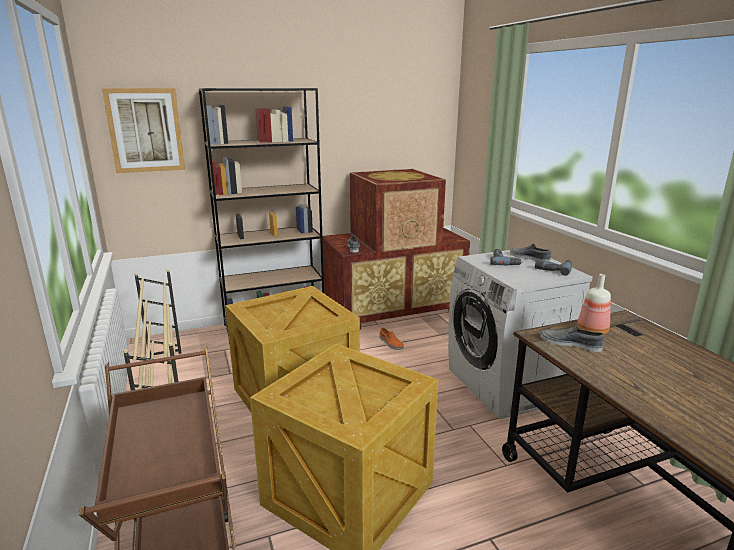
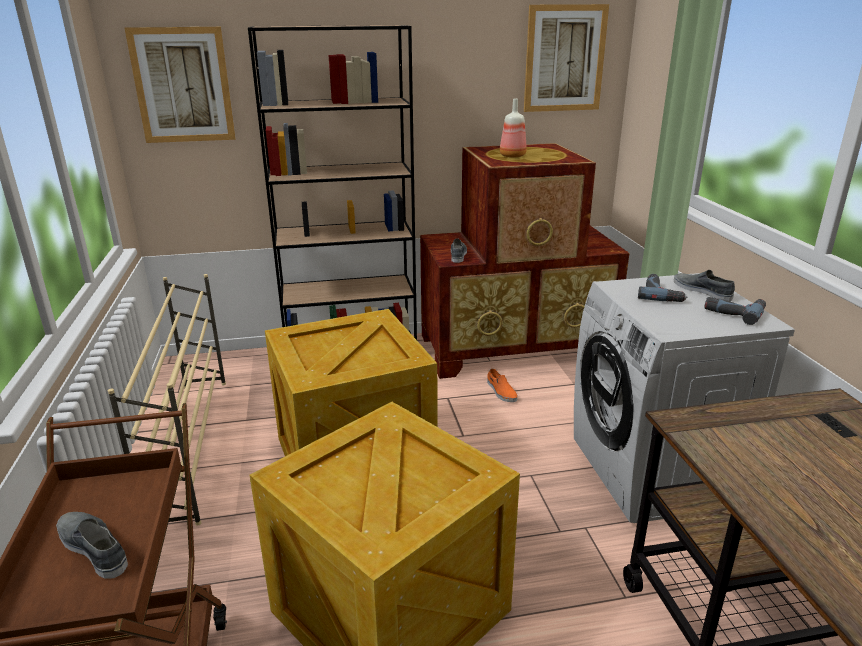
camera: 10 degrees right, 5 degrees up
(416, 111) = (564, 59): none -> picture
(570, 343) = (730, 440): grey shoe -> grey shoe (94, 548)
(590, 331) = (770, 422): bottle -> bottle (511, 156)

